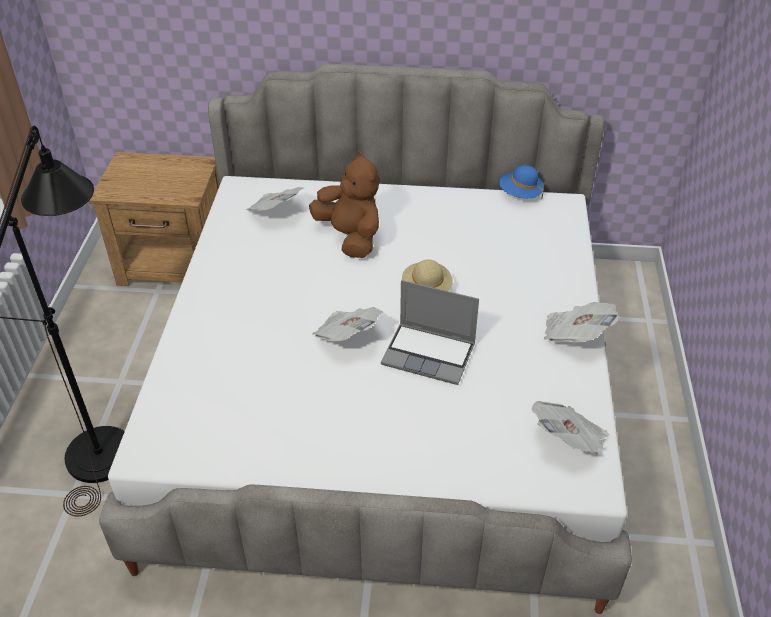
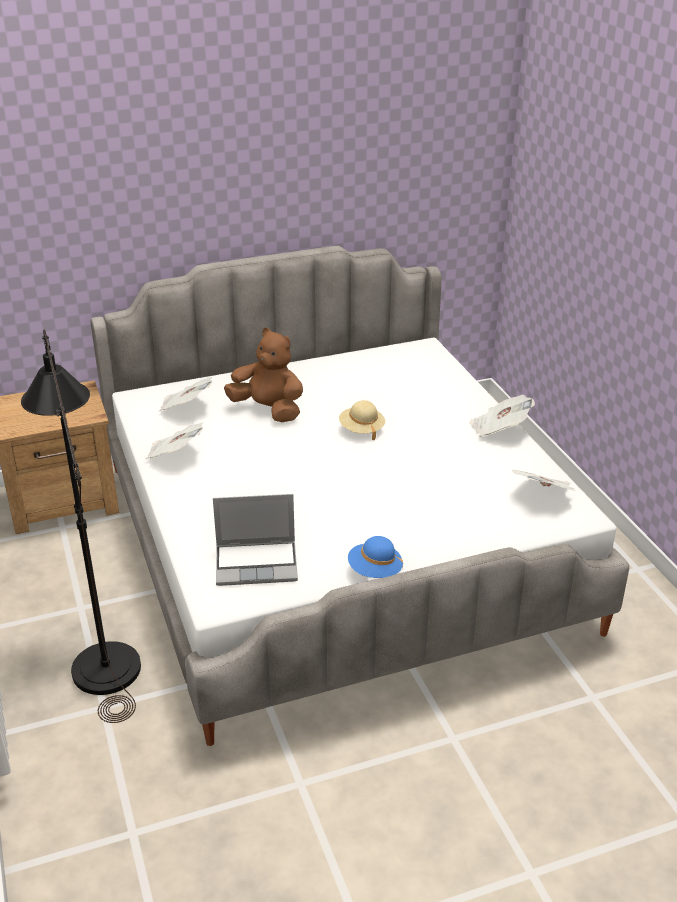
camera: 25 degrees left, 10 degrees down
(347, 336) = (323, 477): newspaper -> newspaper (175, 454)
(430, 354) = (399, 471): laptop -> laptop (257, 563)
(520, 193) = (385, 348): blue hat -> blue hat (375, 571)

